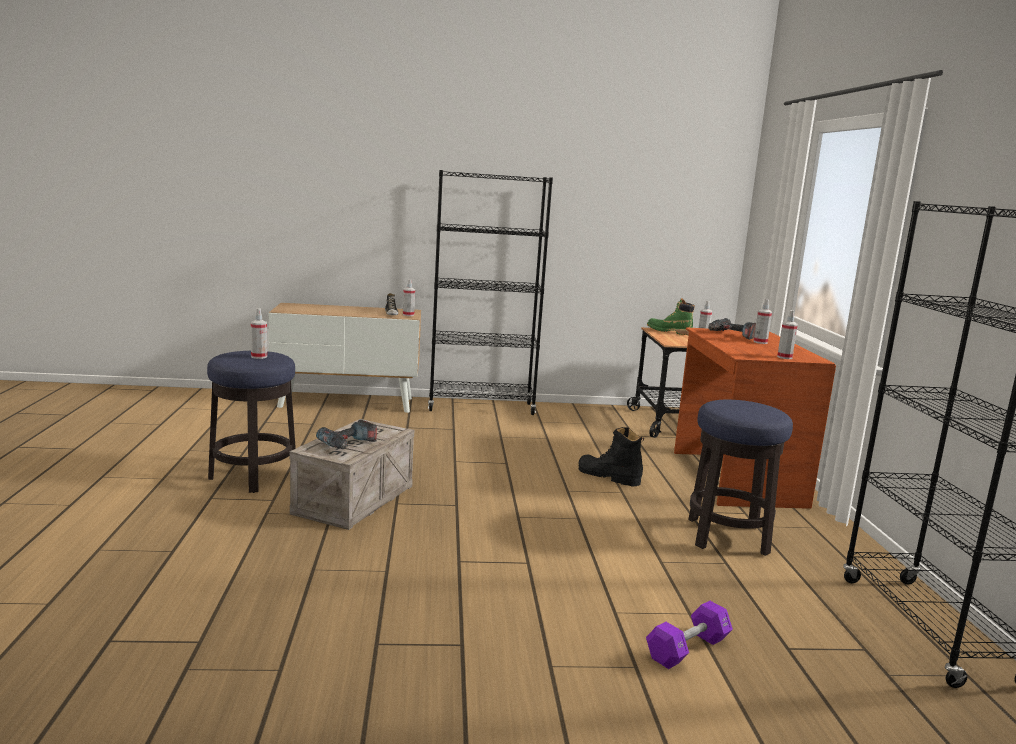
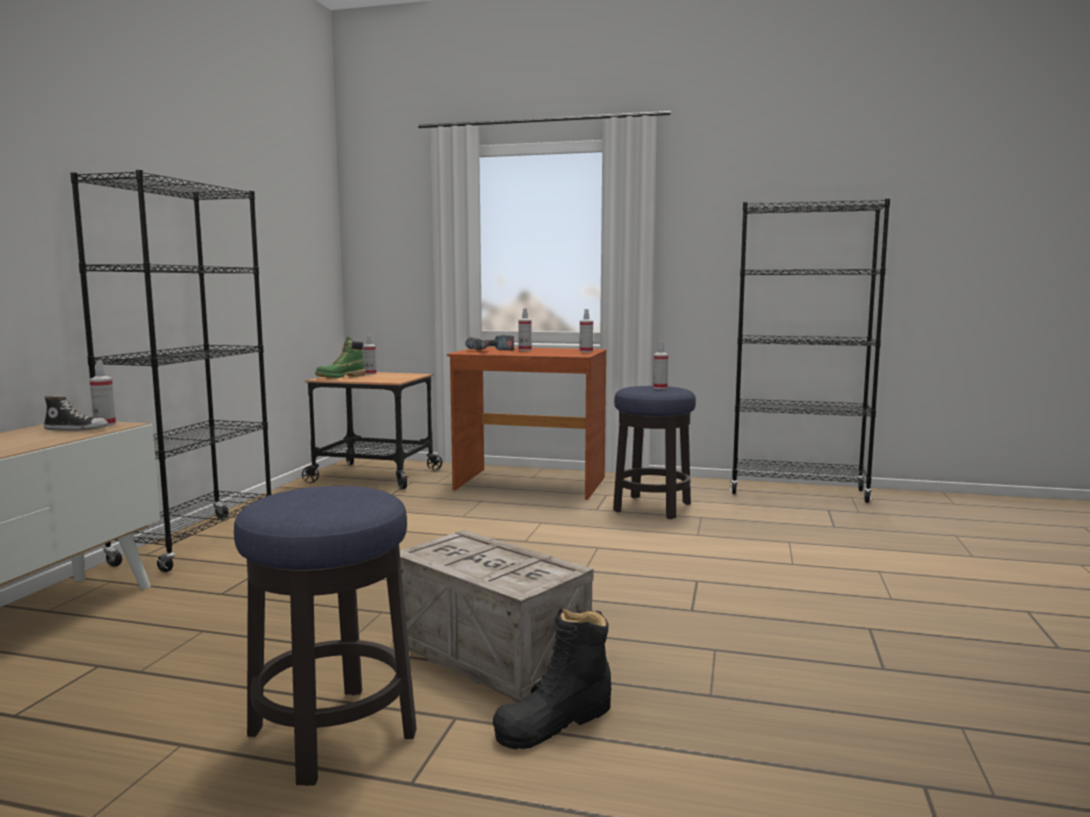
camera: 70 degrees left, 5 degrees down
(259, 356) = (329, 496): spray bottle -> spray bottle (660, 388)
(348, 444) = (507, 564): power drill -> none
(608, 476) = (497, 520): black boot -> black boot (555, 721)
(687, 649) = (845, 552): purple dumbbell -> none

